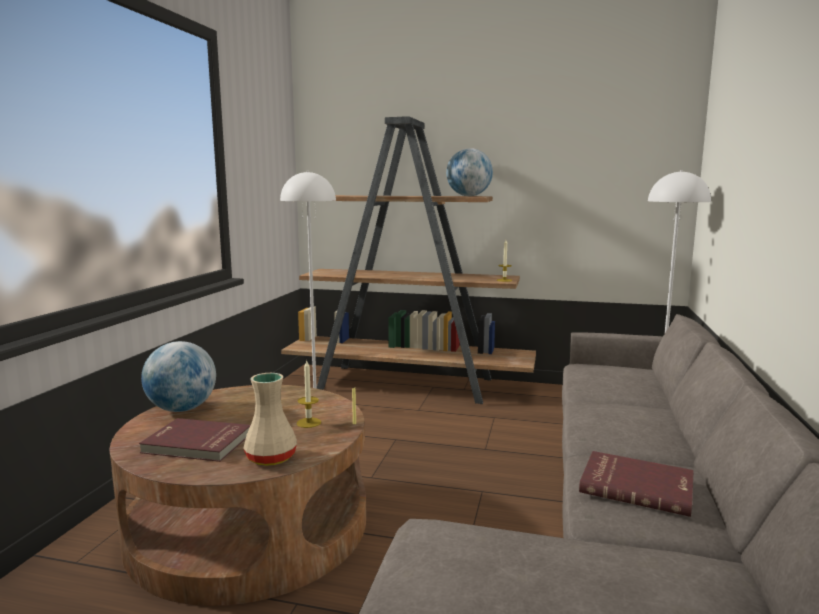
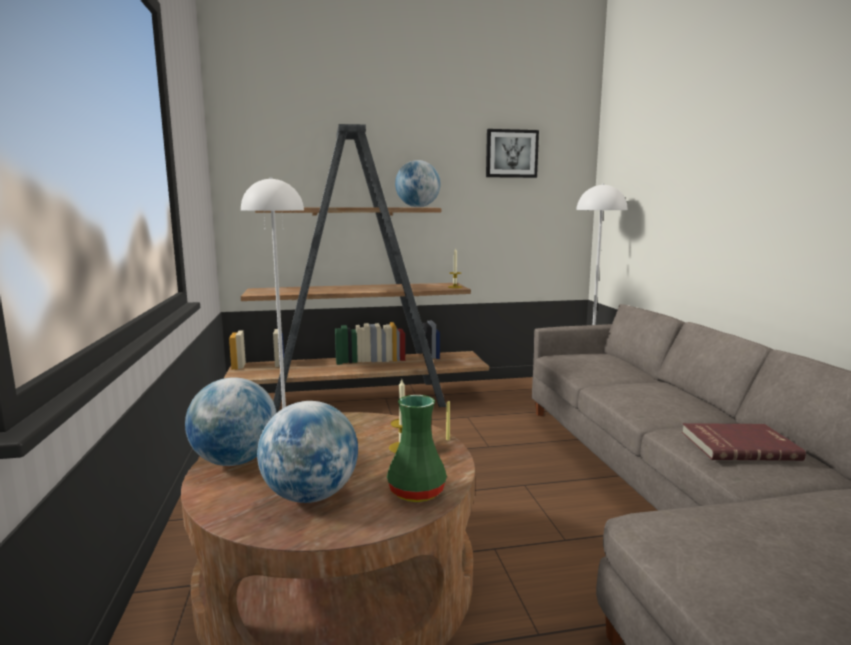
camera: 25 degrees left, 0 degrees up
(197, 444) = (310, 496): red book -> globe
(270, 458) = (417, 493): beige vase -> green vase
(590, 136) = (511, 153): none -> picture

